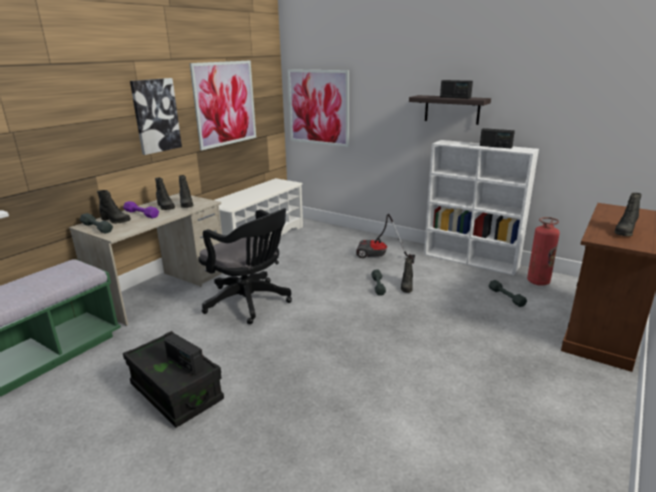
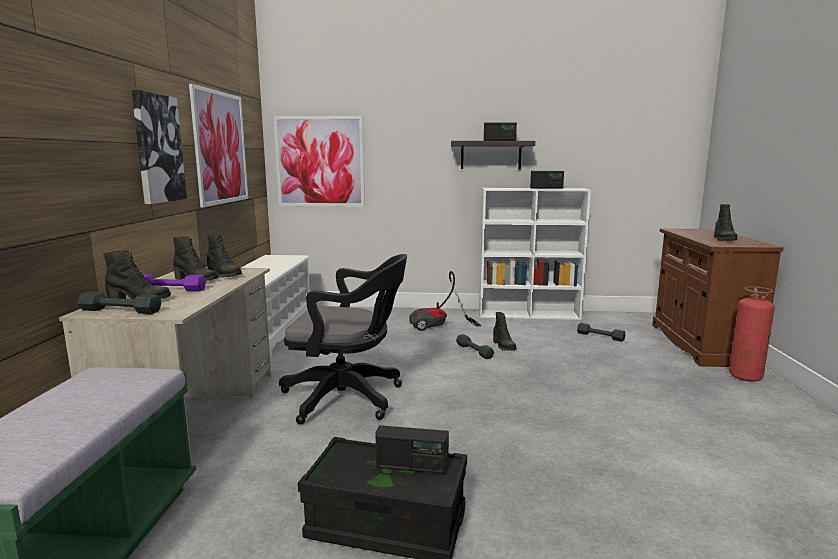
camera: 30 degrees left, 10 degrees down
(538, 281) = (606, 320): fire extinguisher -> fire extinguisher (745, 376)

